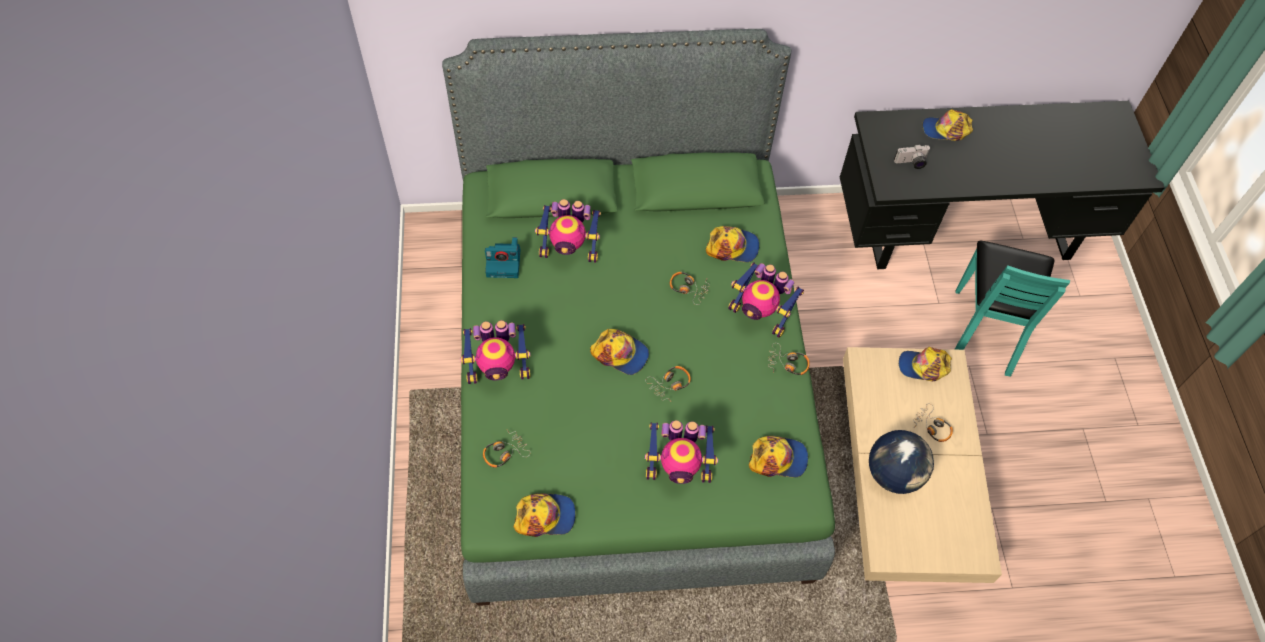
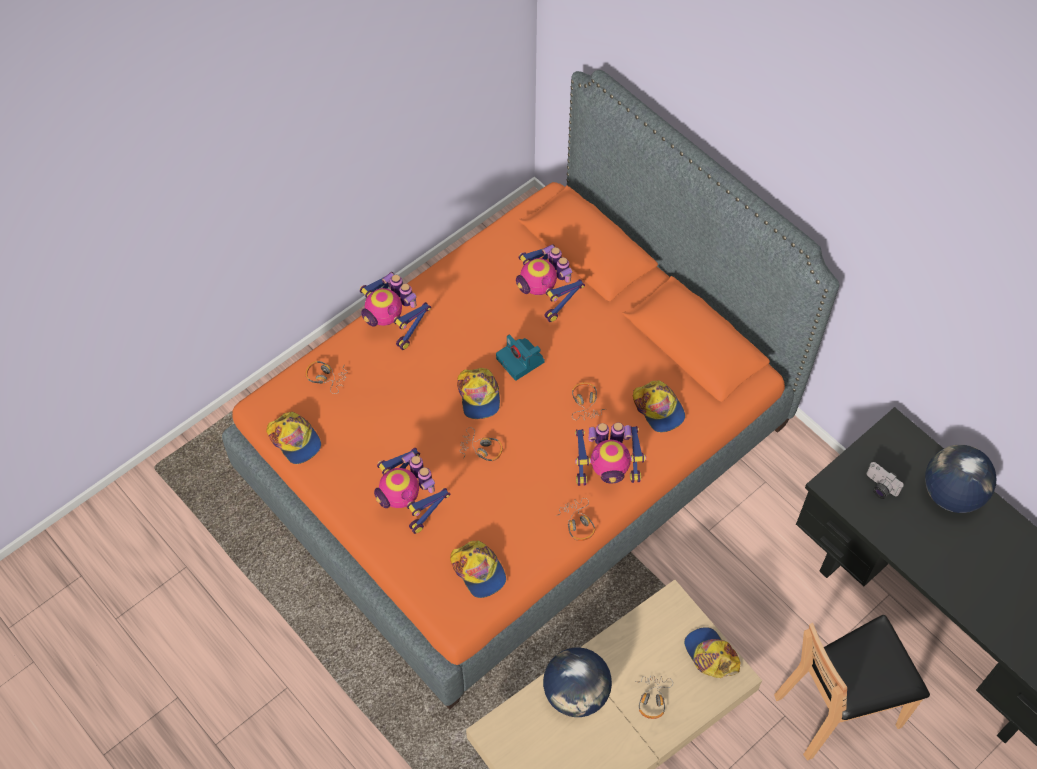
camera: 55 degrees right, 0 degrees up
(504, 262) = (492, 263): camera -> camera (521, 361)
(628, 384) = (518, 450): green bed -> orange bed
(760, 315) = (607, 472): toy robot -> toy robot turned 90 degrees counterclockwise
(946, 130) = (951, 494): cap -> globe
(984, 331) = (838, 708): turquoise chair -> brown chair

